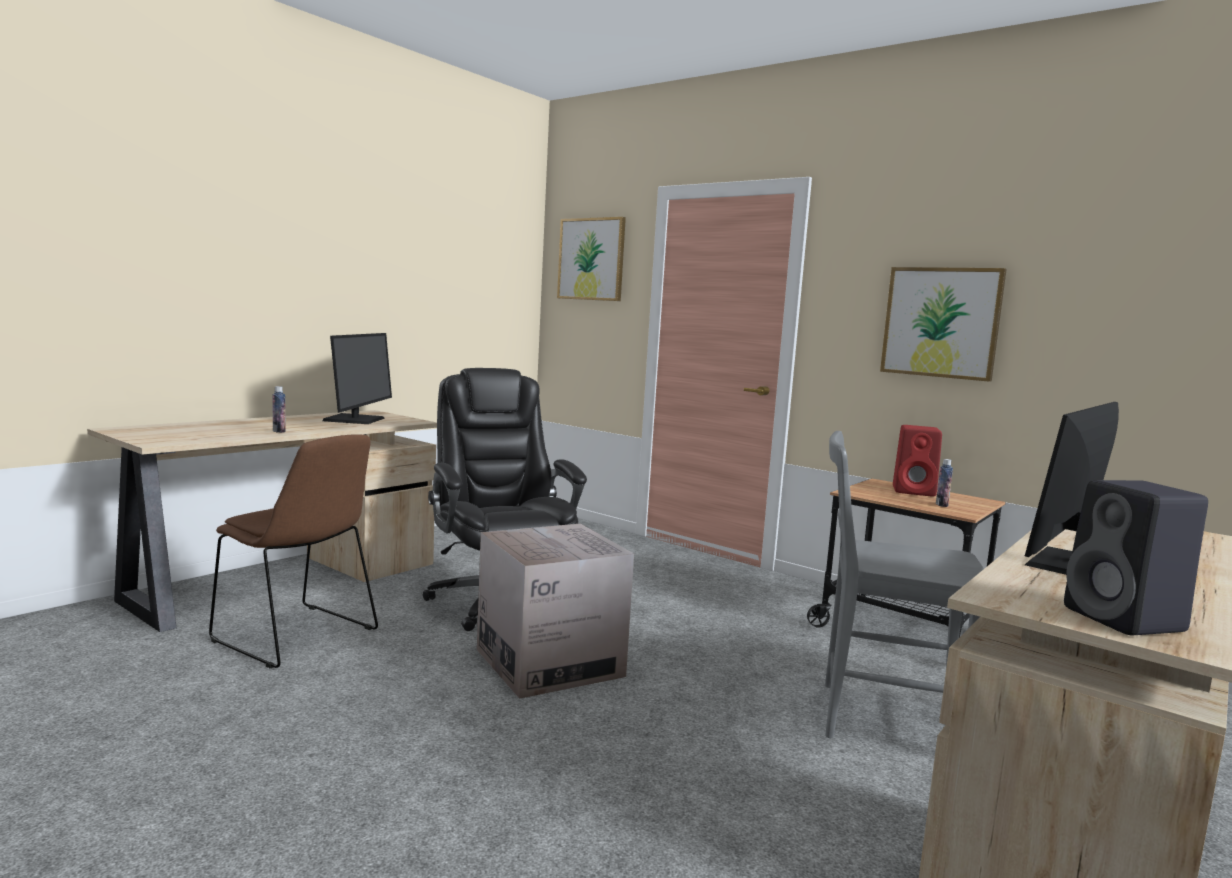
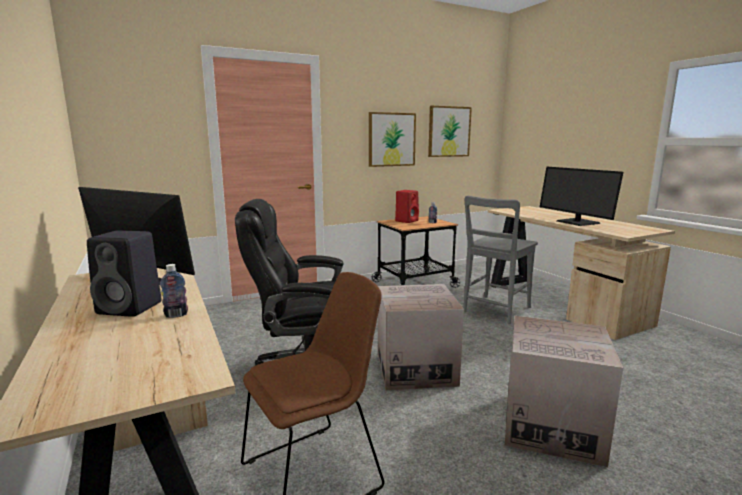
camera: 65 degrees left, 5 degrees up
(436, 779) = (551, 427): none -> cardboard box
(591, 259) = (136, 100): picture -> picture (449, 131)
(1127, 621) = (637, 229): black speaker -> black speaker (132, 308)

